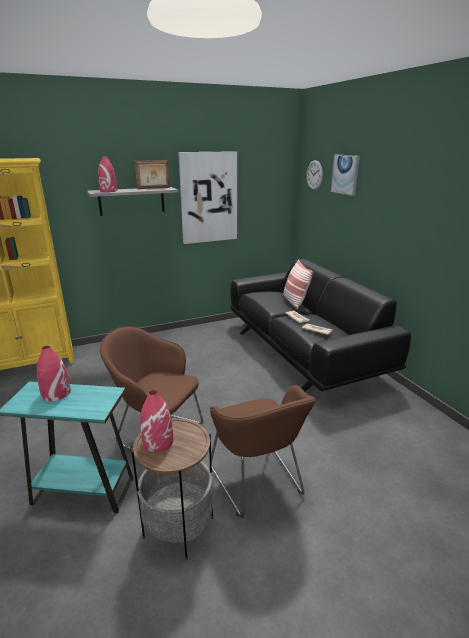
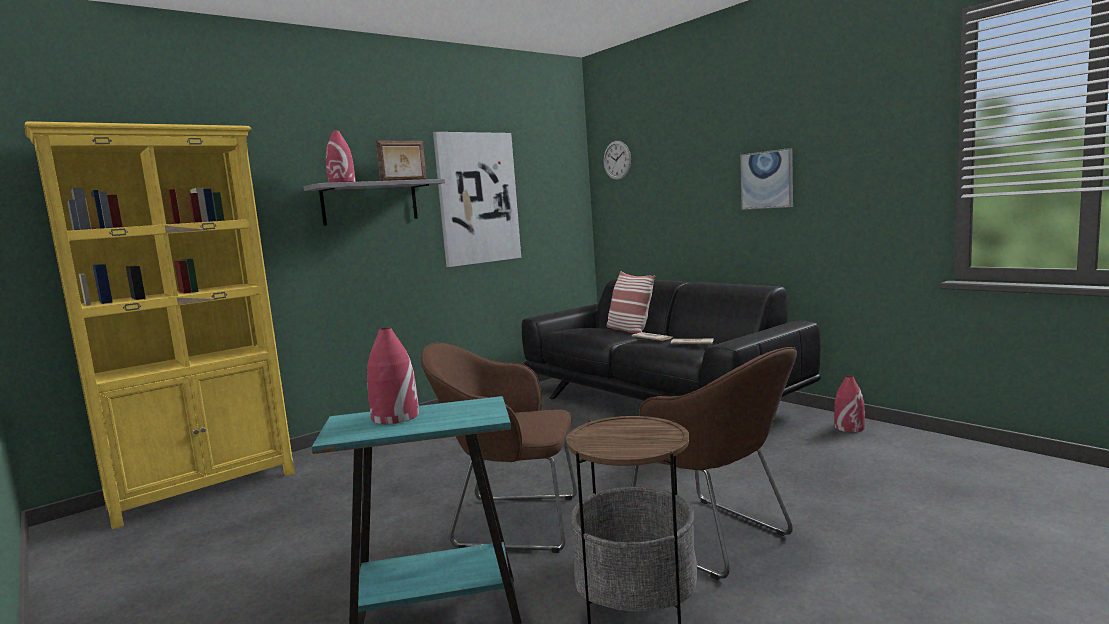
camera: 15 degrees left, 15 degrees down
(158, 441) = (605, 438): red vase -> red vase (849, 427)
(345, 174) = (668, 147): picture -> picture (767, 180)

